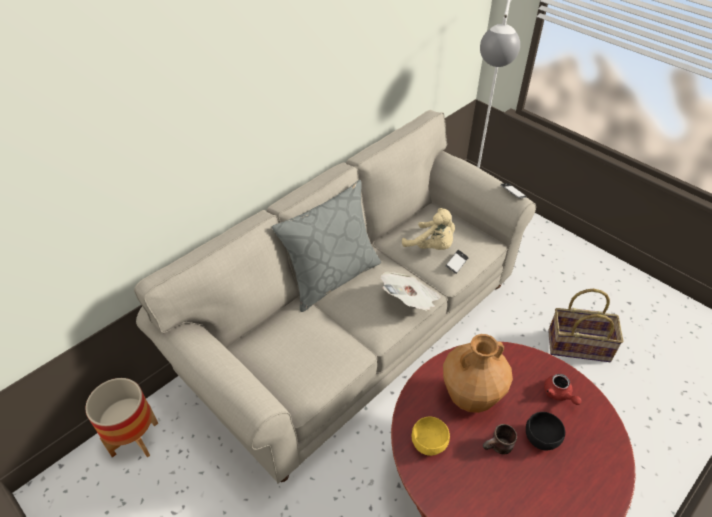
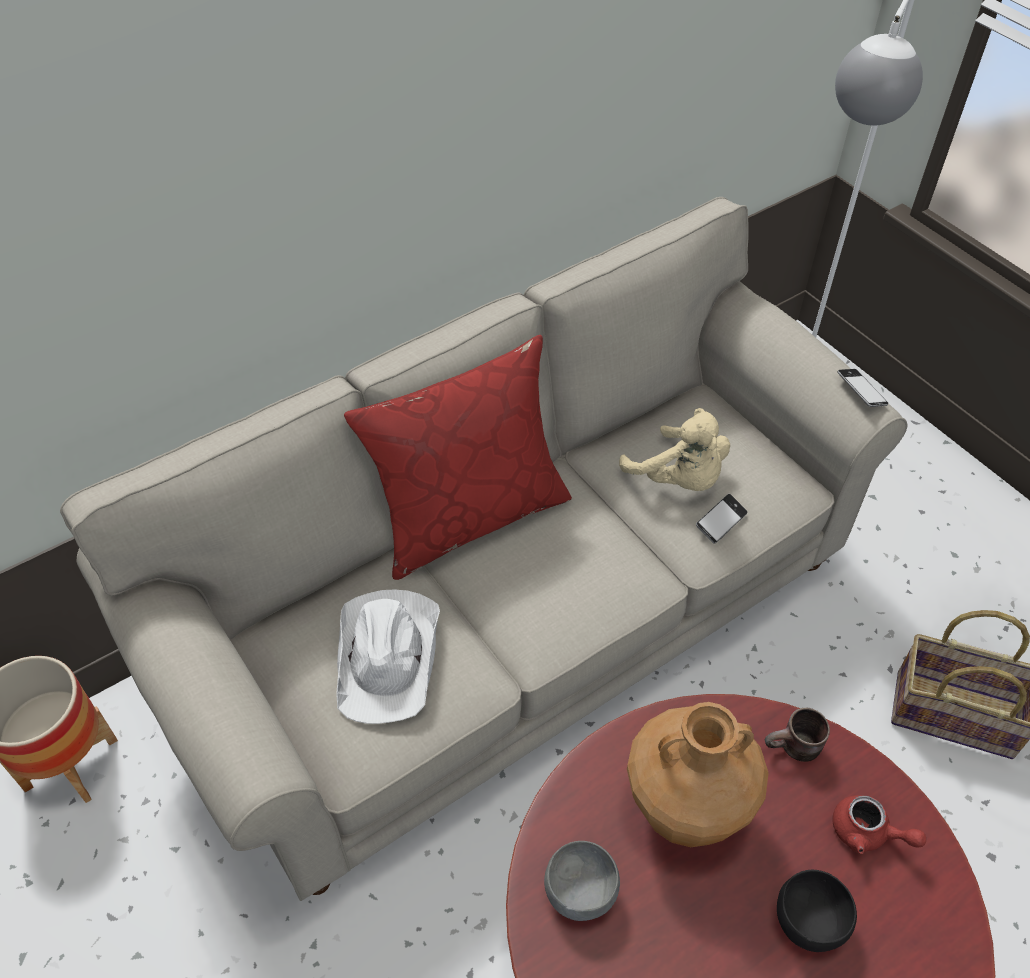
camera: 10 degrees right, 5 degrees up
(307, 347) = (389, 655): none -> white hat
(332, 277) = (469, 516): grey pillow -> red pillow
(410, 301) = (611, 587): newspaper -> none
(428, 443) = (579, 891): yellow bowl -> grey bowl
(498, 448) = (716, 927): brown mug -> brown mug (793, 750)
(559, 394) = (867, 833): red teapot -> red teapot turned 45 degrees counterclockwise

